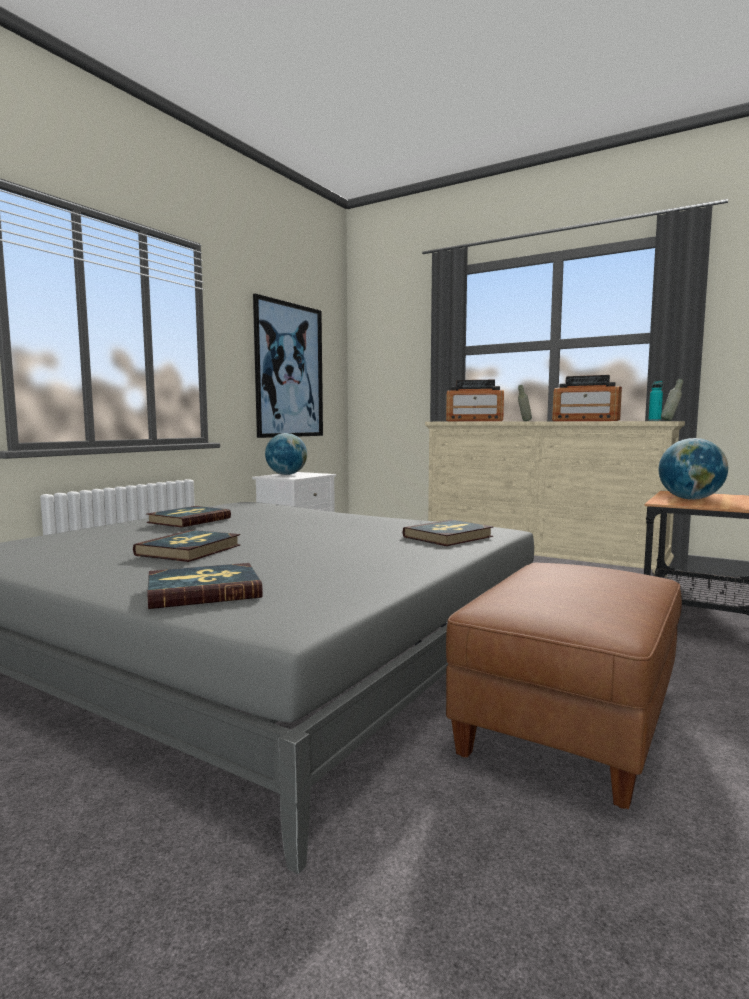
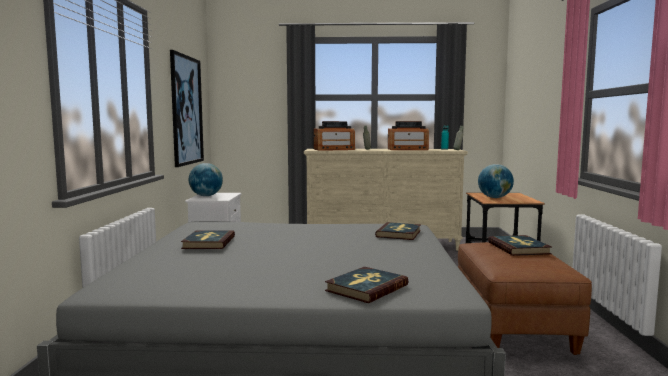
camera: 30 degrees left, 0 degrees up
(189, 550) = (281, 264): book -> book (519, 248)

